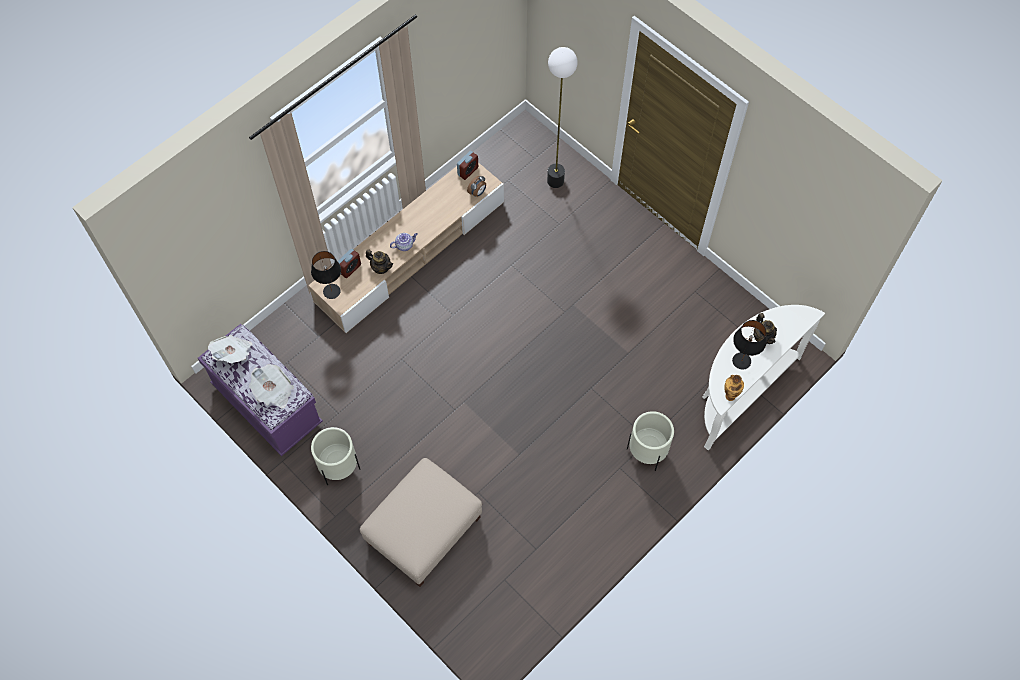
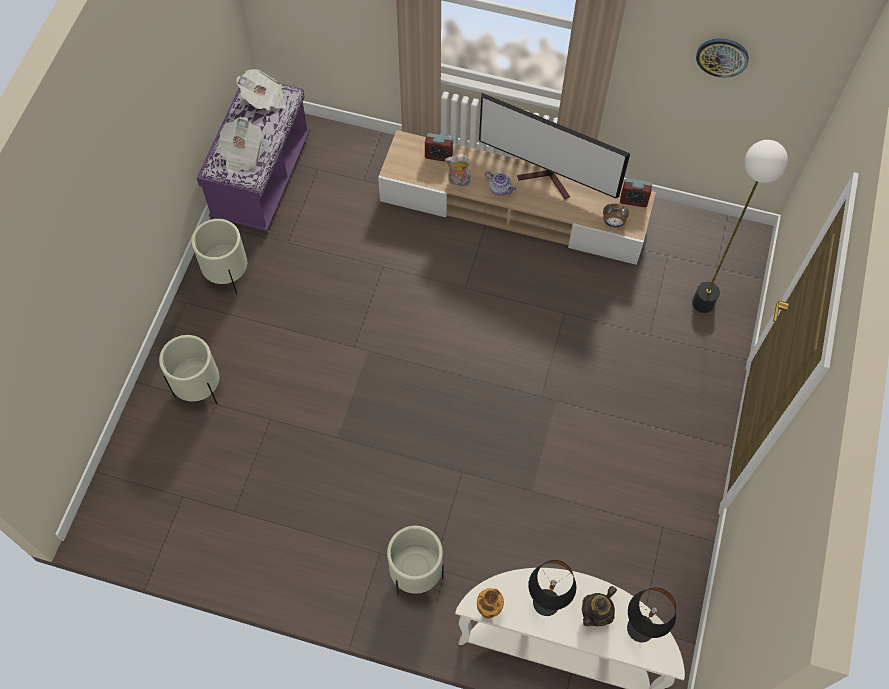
camera: 60 degrees right, 0 degrees up
(331, 291) = (402, 153): black table lamp -> black table lamp (640, 629)
(381, 267) = (458, 182): teapot -> plush toy
(418, 212) = (548, 180): none -> television
(424, 531) = (199, 389): beige ottoman -> beige planter
(463, 41) = (722, 56): none -> wall clock

